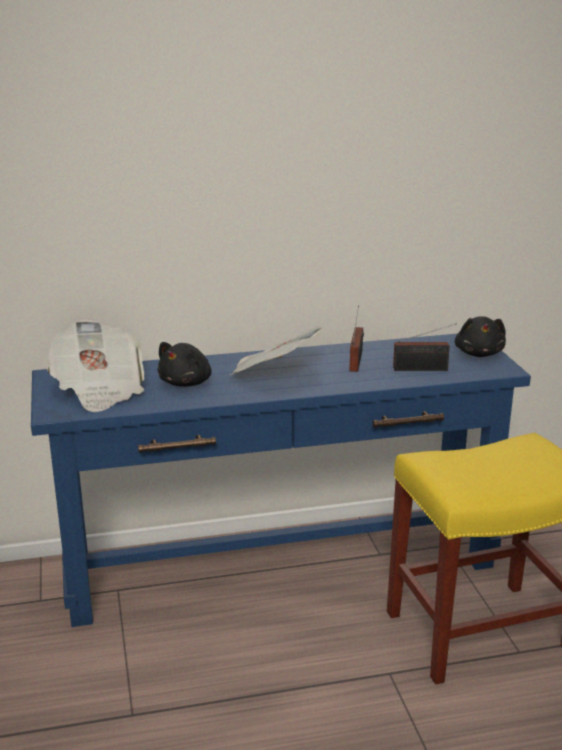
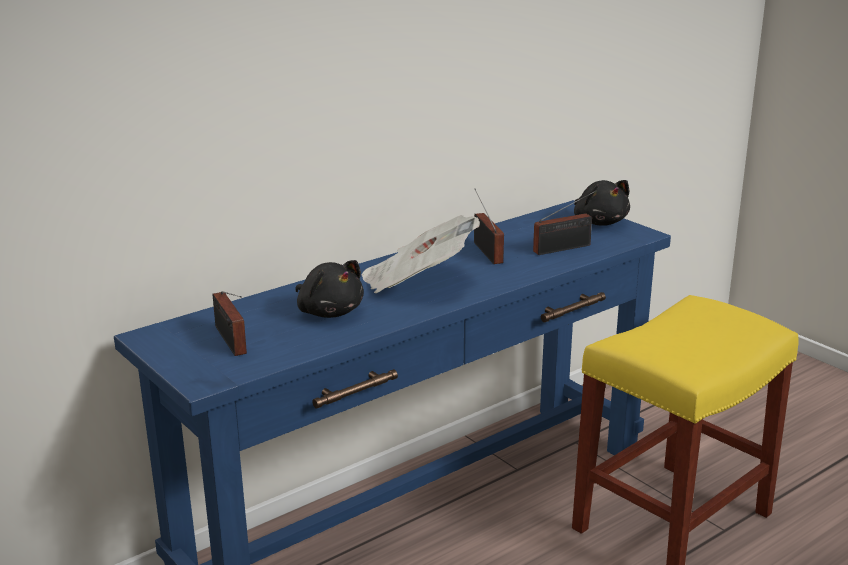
camera: 25 degrees left, 0 degrees up
(98, 390) = (231, 342): newspaper -> radio
(187, 382) = (329, 312): black plush toy -> black plush toy turned 45 degrees counterclockwise

